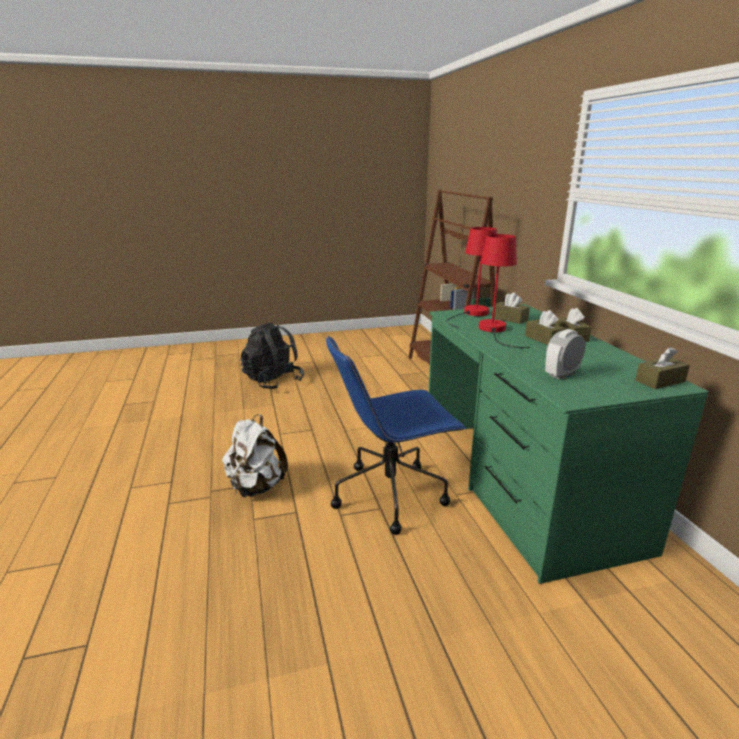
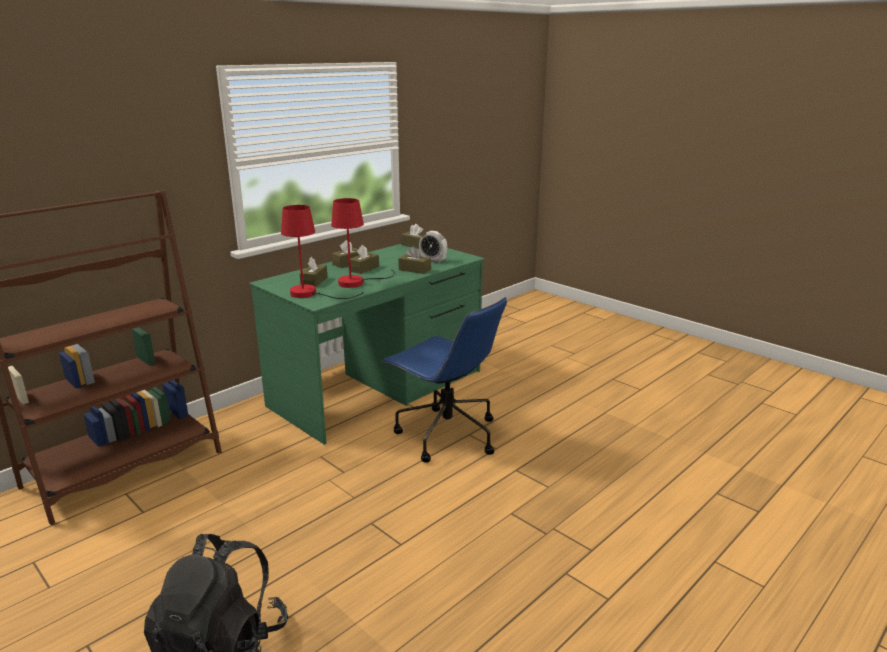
camera: 120 degrees left, 0 degrees up
(256, 487) = (510, 507): white backpack -> none
(524, 358) = (414, 270): none -> brown tissue box

